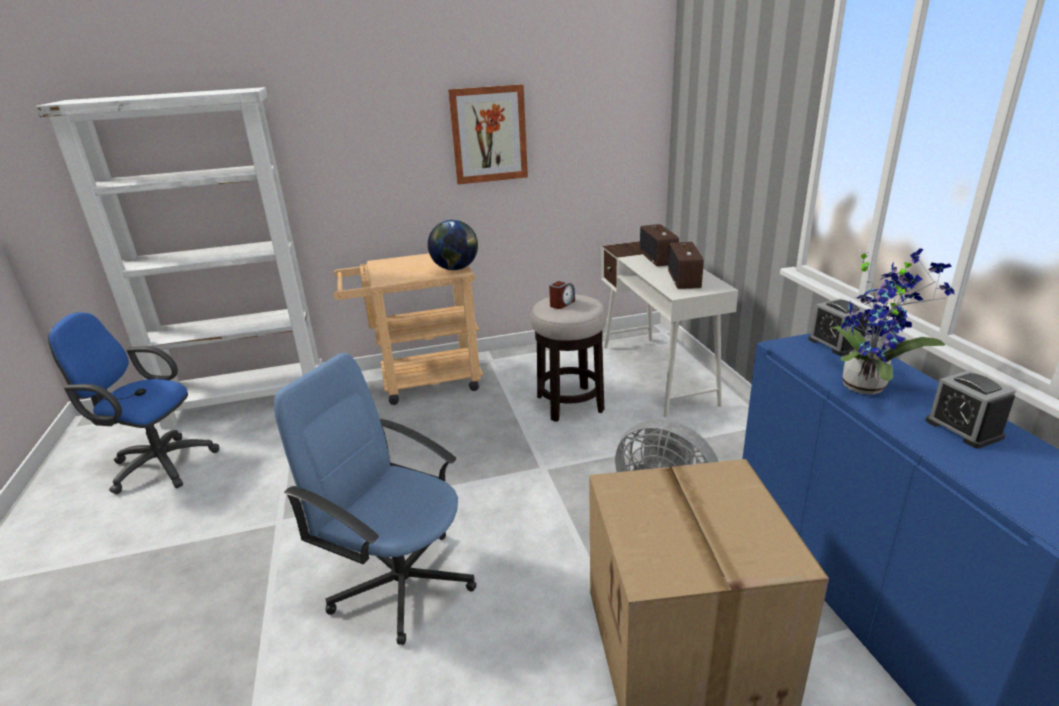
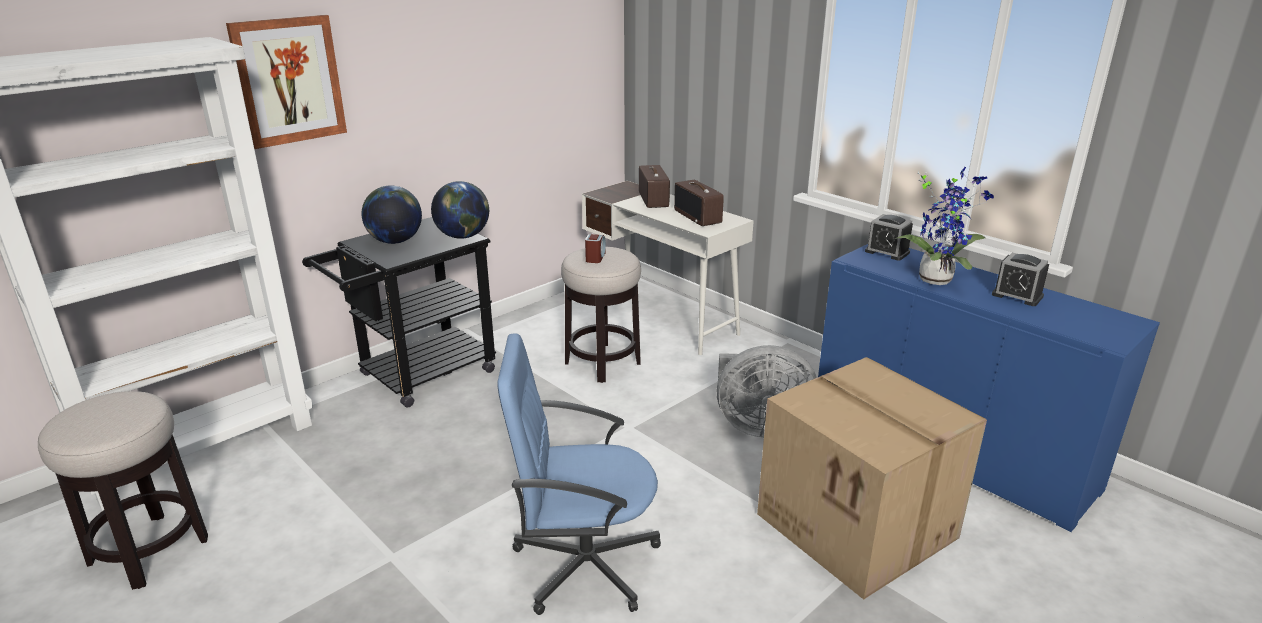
camera: 30 degrees left, 0 degrees up
(157, 465) = (149, 551): blue office chair -> stool
(403, 265) = (395, 241): none -> globe
(420, 382) = (417, 376): beige cart -> black cart
(489, 134) = (461, 81): picture -> picture (289, 80)
(658, 258) = (652, 199): radio -> radio turned 150 degrees counterclockwise

